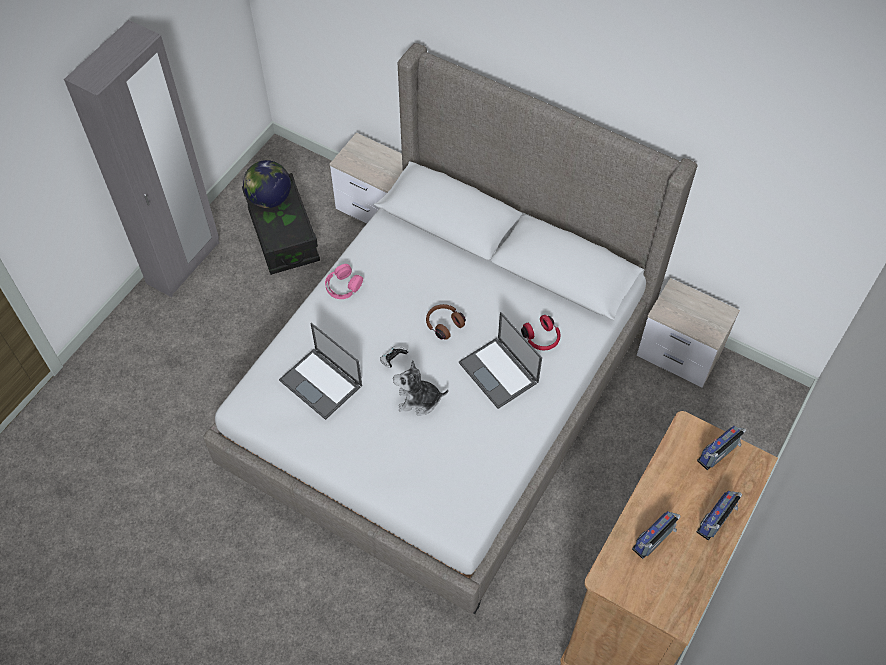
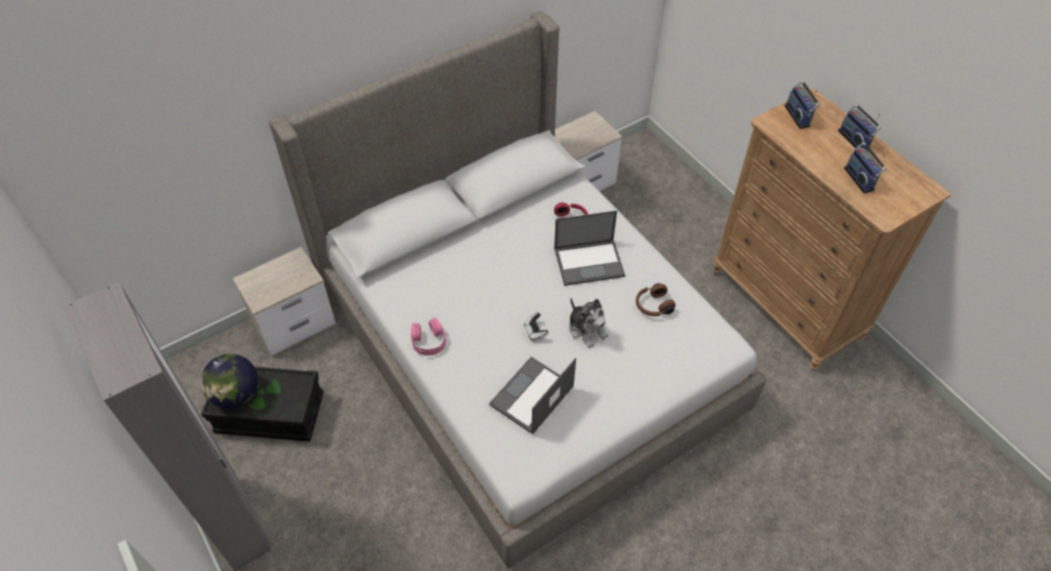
camera: 65 degrees left, 5 degrees down
(322, 383) = (531, 396): laptop -> laptop turned 150 degrees clockwise
(419, 400) = (587, 329): plush toy -> plush toy turned 60 degrees counterclockwise
(443, 324) = (518, 281): brown headphones -> brown headphones (652, 306)

